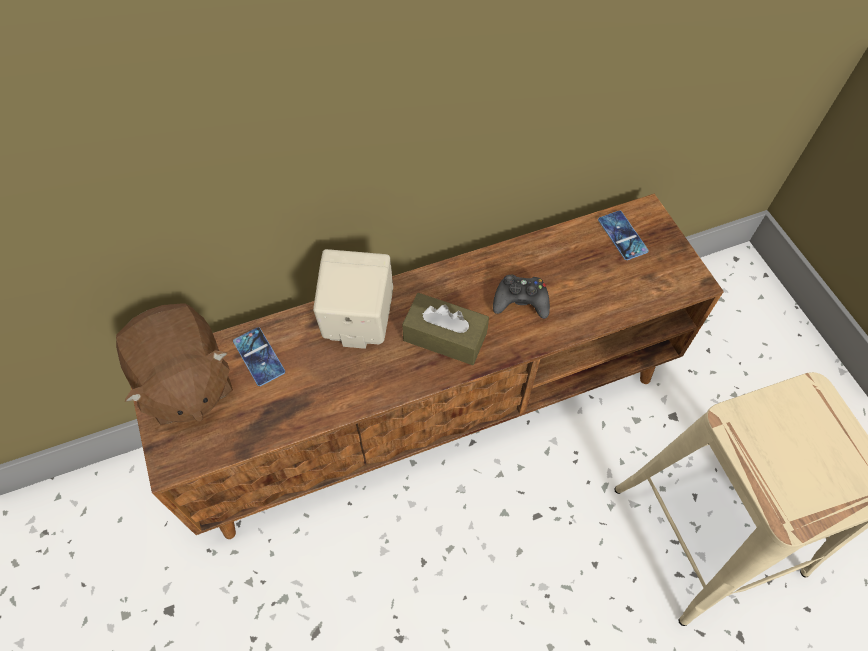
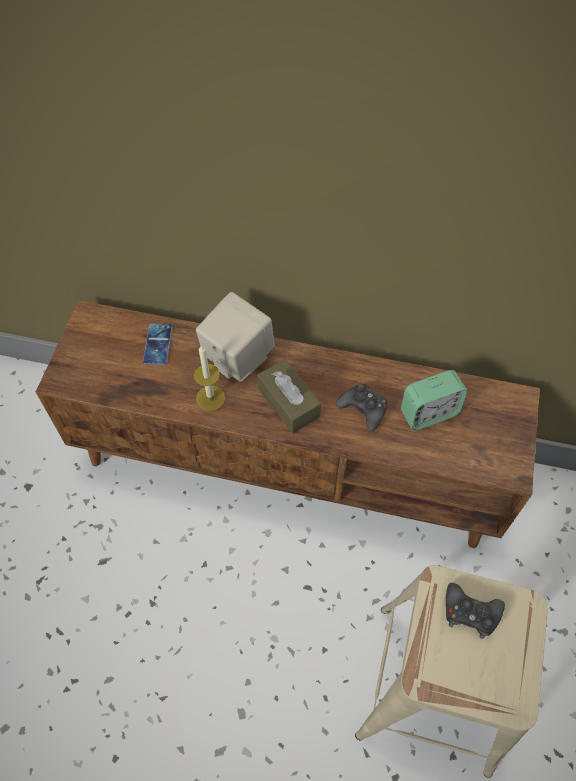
camera: 35 degrees right, 0 degrees up
(185, 383) = (101, 335): brown plush toy -> none
(361, 379) = (210, 398): none -> candle
(581, 270) = (429, 413): none -> alarm clock
(622, 235) = (484, 405): phone -> none
(777, 429) = (470, 613): none -> black game controller

